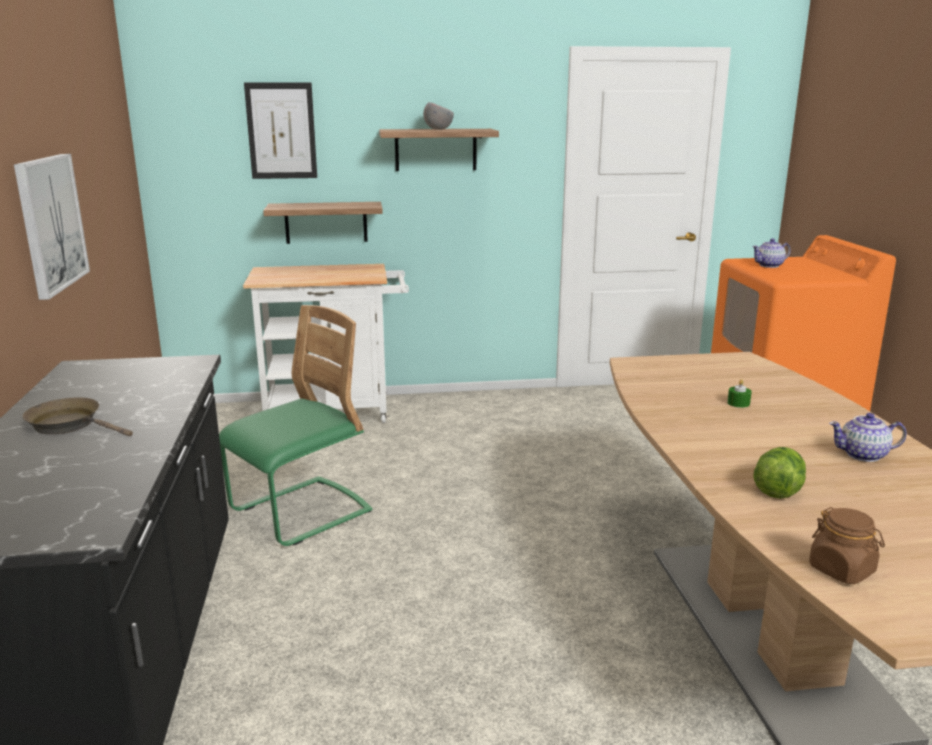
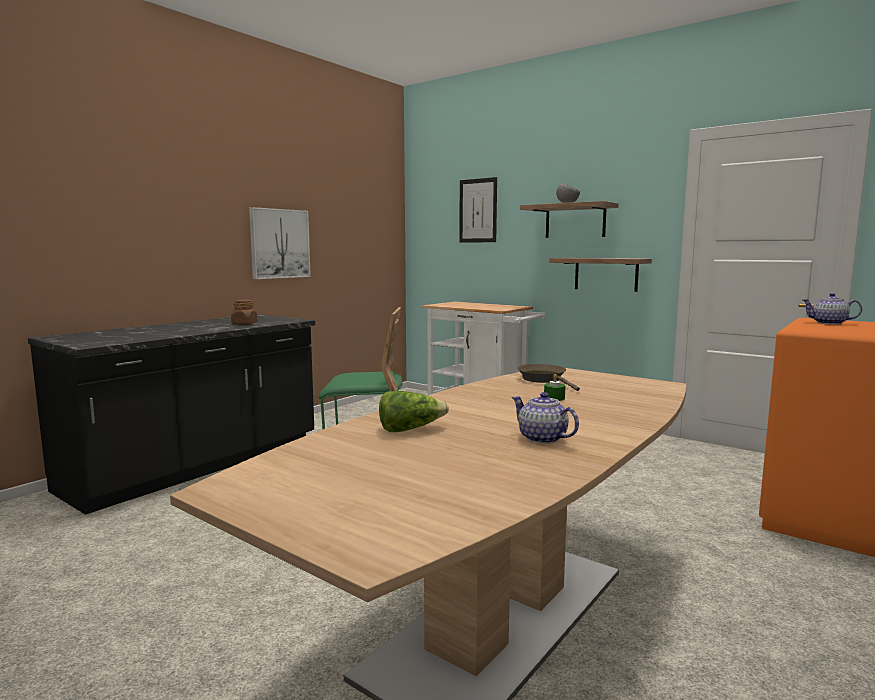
camera: 45 degrees right, 10 degrees down
(70, 425) = (189, 326): brown frying pan -> brown frying pan (544, 380)
(326, 222) = (499, 274): shelf -> shelf (606, 274)
(842, 570) = (294, 462): brown jar -> brown jar (244, 324)

